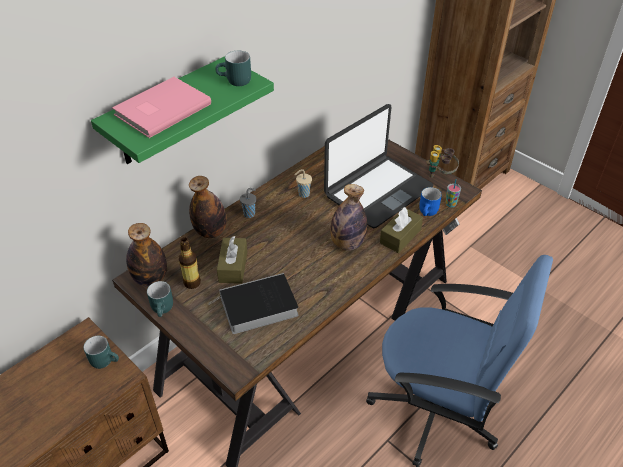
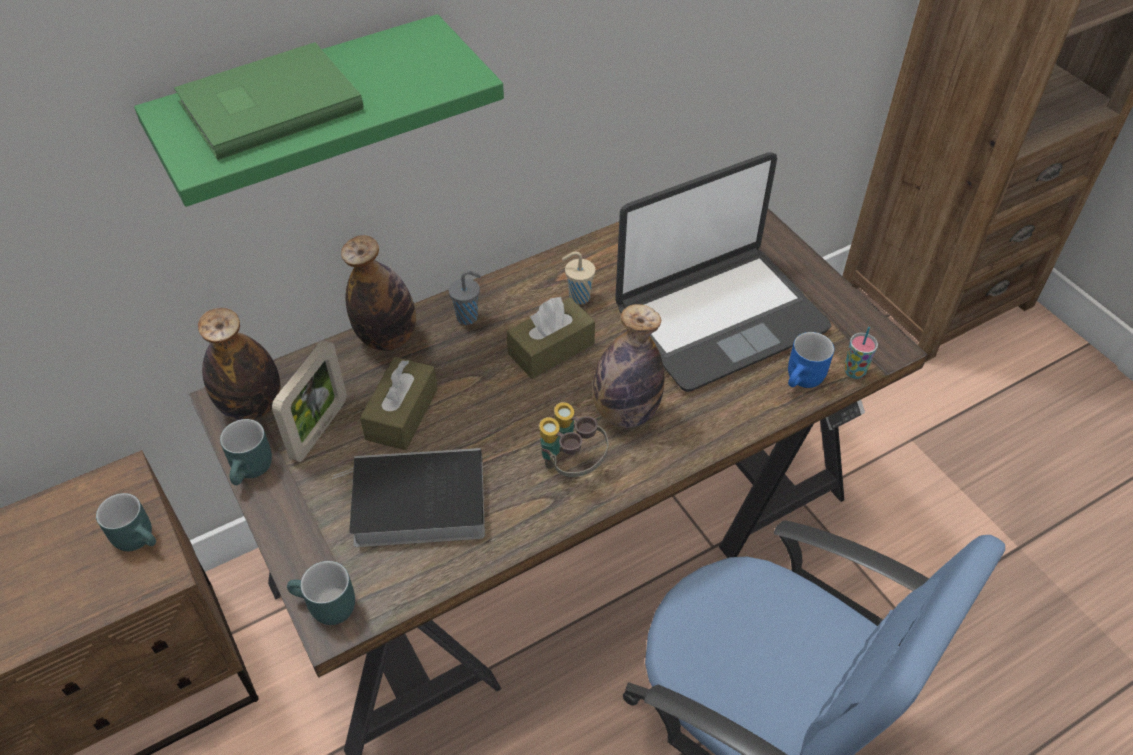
camera: 15 degrees right, 5 degrees up
(160, 109) = (266, 104): pink book -> green book
(192, 282) = (319, 429): bottle -> picture frame
(235, 82) = (430, 70): turquoise mug -> turquoise mug (325, 608)
(400, 236) = (732, 418): brown tissue box -> brown tissue box (551, 349)
(440, 175) = (853, 307): binoculars -> binoculars (571, 465)

